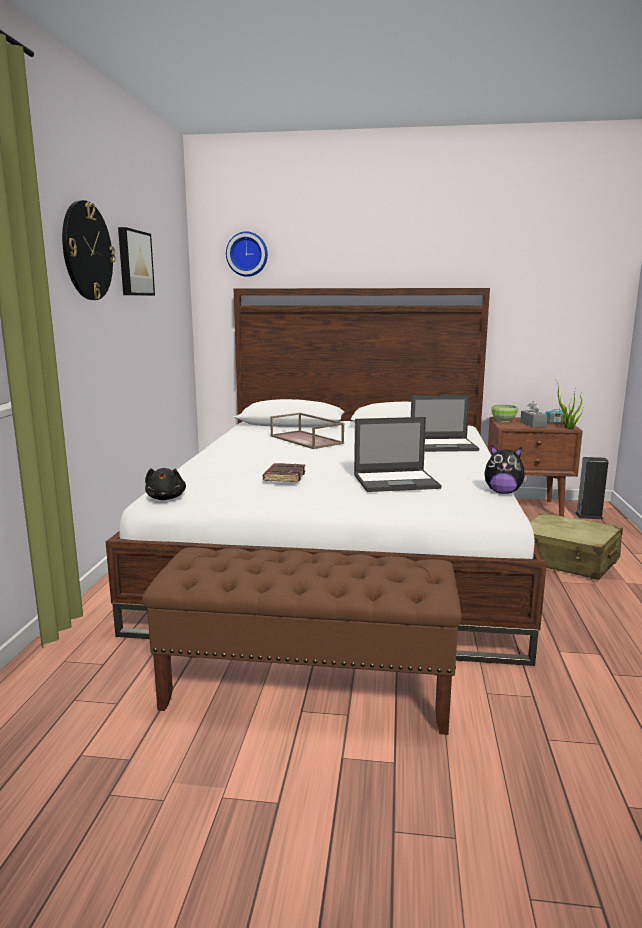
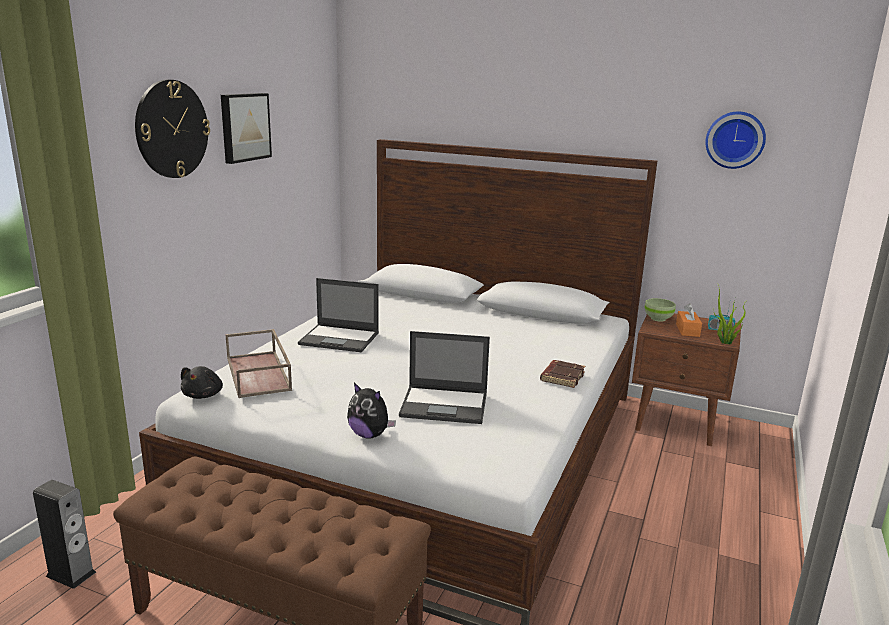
camera: 15 degrees right, 5 degrees up
(247, 254) = (395, 102): wall clock -> wall clock (735, 139)
(284, 476) = (334, 381): brown book -> brown book (561, 377)
(307, 440) = (413, 323): brown tray -> brown tray (259, 374)
(444, 445) = (552, 352): laptop -> laptop (340, 339)
(503, 492) = (548, 440): plush toy -> plush toy (369, 435)
(533, 424) = (687, 330): grey tissue box -> orange tissue box
(567, 560) = (670, 508): beige suitcase -> none
(589, 516) = (746, 446): speaker -> speaker (71, 574)

